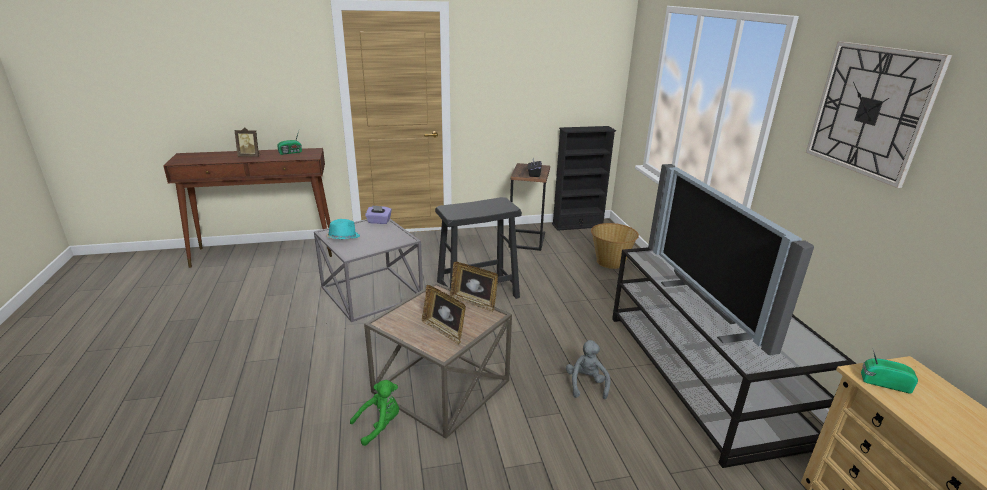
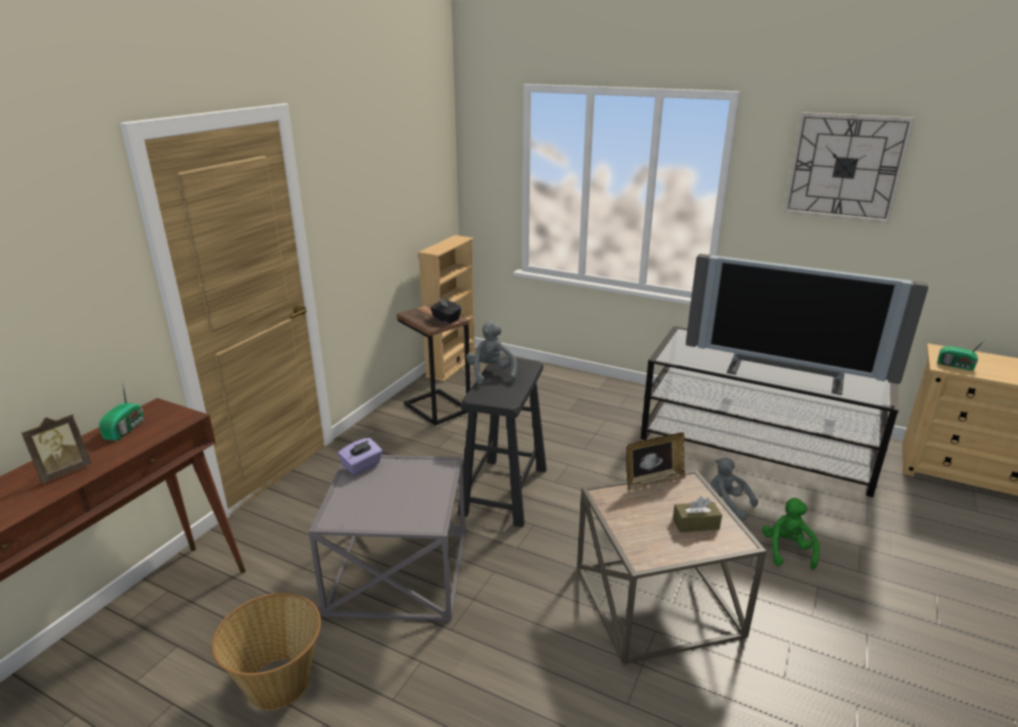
camera: 50 degrees left, 0 degrees up
(343, 238) = (369, 513): turquoise hat -> none
(379, 425) = (691, 682): green plush toy -> green plush toy (787, 550)
(444, 331) = (695, 524): picture frame -> brown tissue box
(480, 203) = (491, 374): none -> grey plush toy
(577, 225) = (451, 366): black bookcase -> beige bookcase
(610, 261) = (544, 387): basket -> basket (278, 682)
(883, 382) = (956, 366): radio -> radio turned 120 degrees counterclockwise

